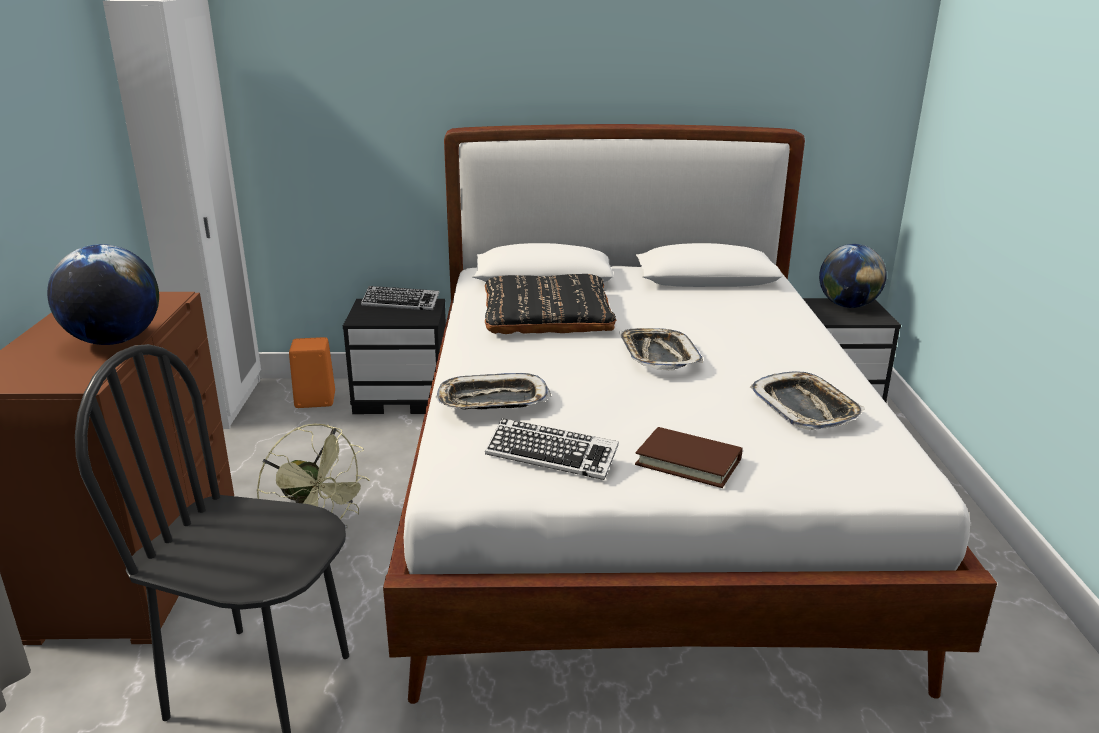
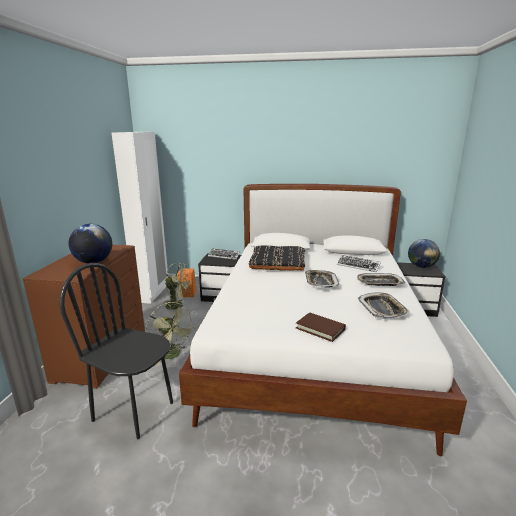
camera: 10 degrees right, 5 degrees down
(299, 430) = (178, 306): none -> green fan
(492, 401) = (241, 296): tray -> tray (379, 283)
(551, 456) = (259, 321): keyboard -> keyboard (358, 266)

